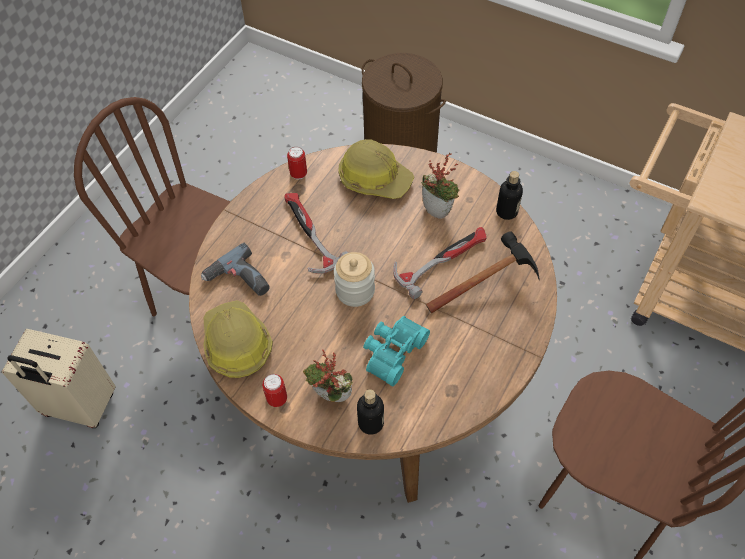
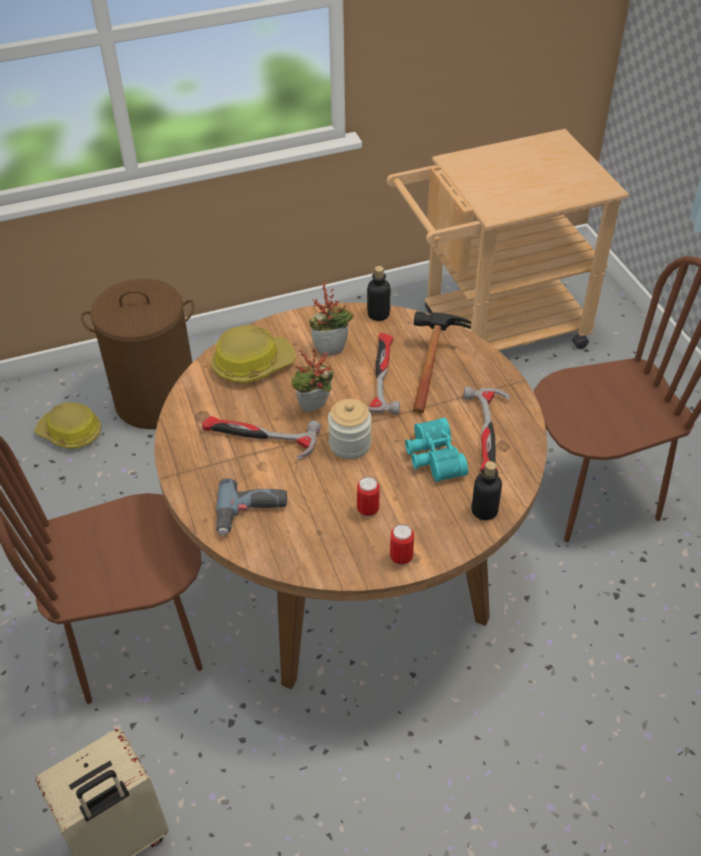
camera: 50 degrees left, 10 degrees down
(236, 344) = (316, 553): hard hat -> hard hat (70, 433)
(298, 174) = (186, 406): can -> can (368, 510)
(330, 399) = (437, 523): potted plant -> potted plant (314, 409)
(454, 372) = (489, 434): none -> hammer

